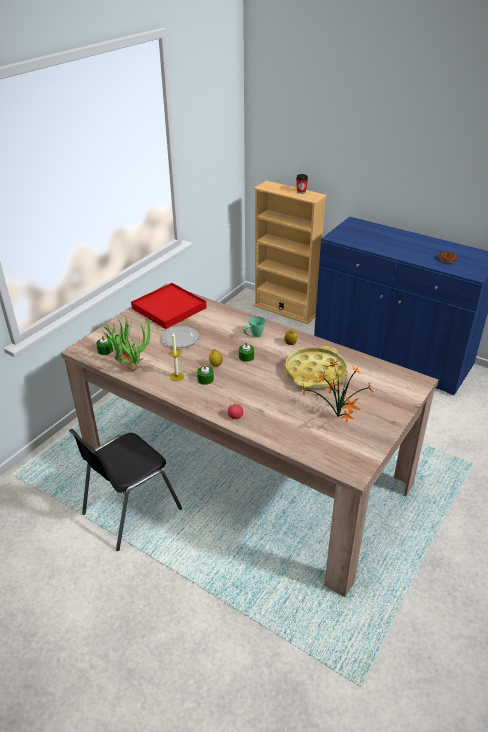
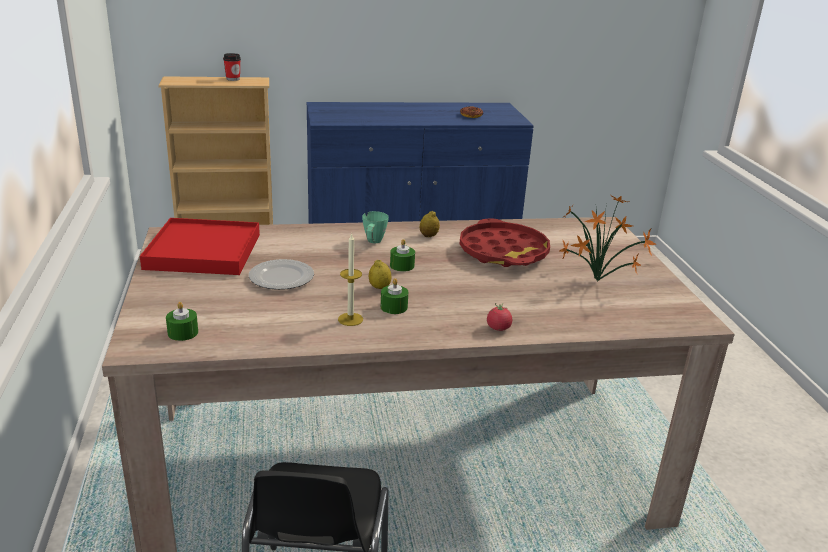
camera: 45 degrees left, 10 degrees down
(131, 365) = (260, 334): potted plant -> none
(315, 372) = (503, 252): yellow tray -> red tray

